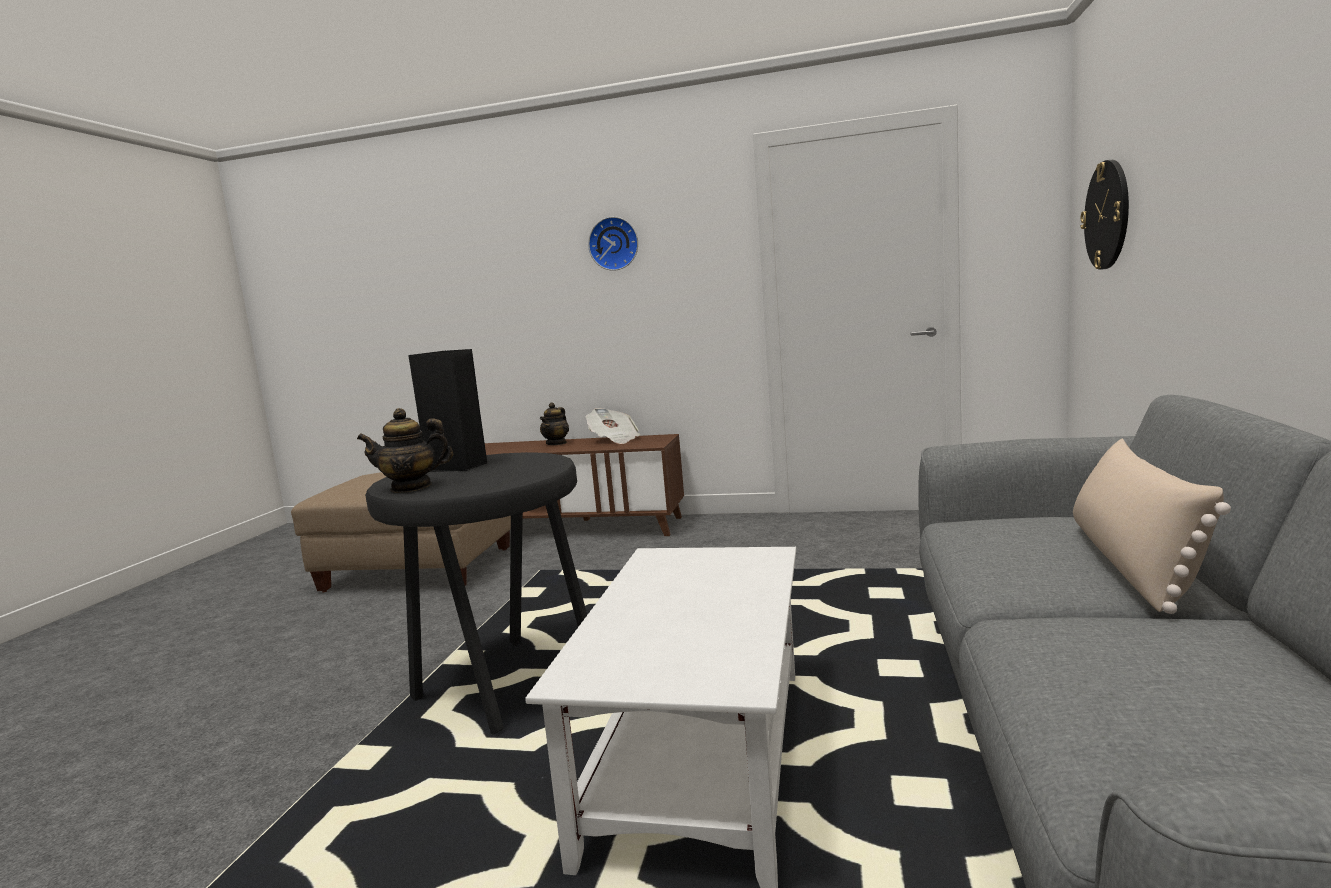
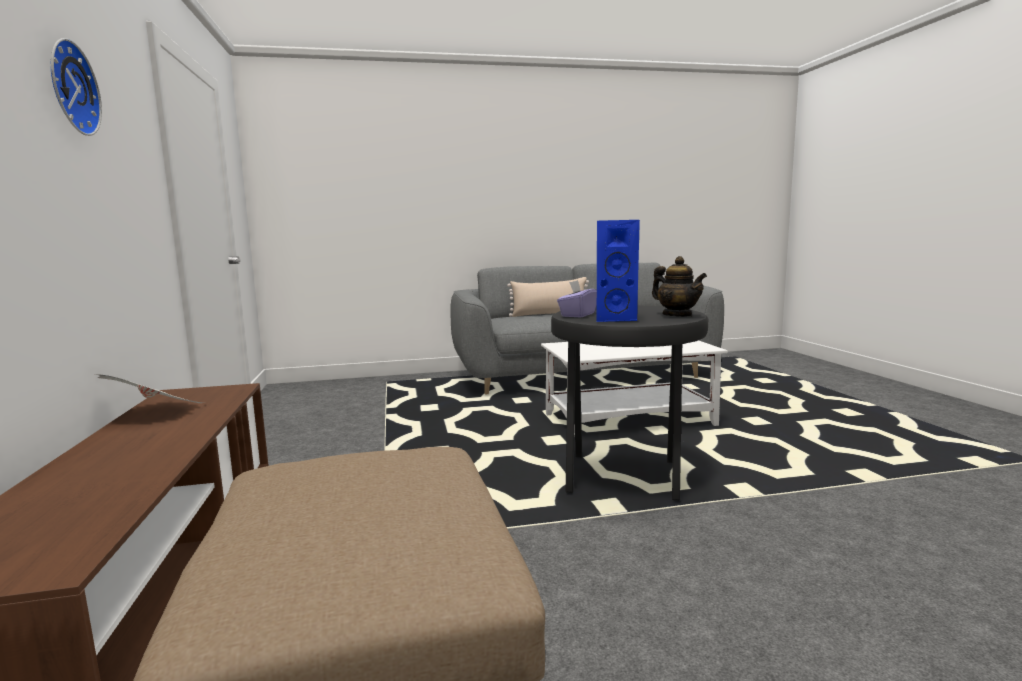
camera: 115 degrees left, 0 degrees up
(459, 466) = (614, 319): black speaker -> blue speaker
(514, 458) = (577, 315): none -> purple tissue box
(556, 443) = (118, 446): teapot -> none
(1107, 215) = (324, 191): wall clock -> none

